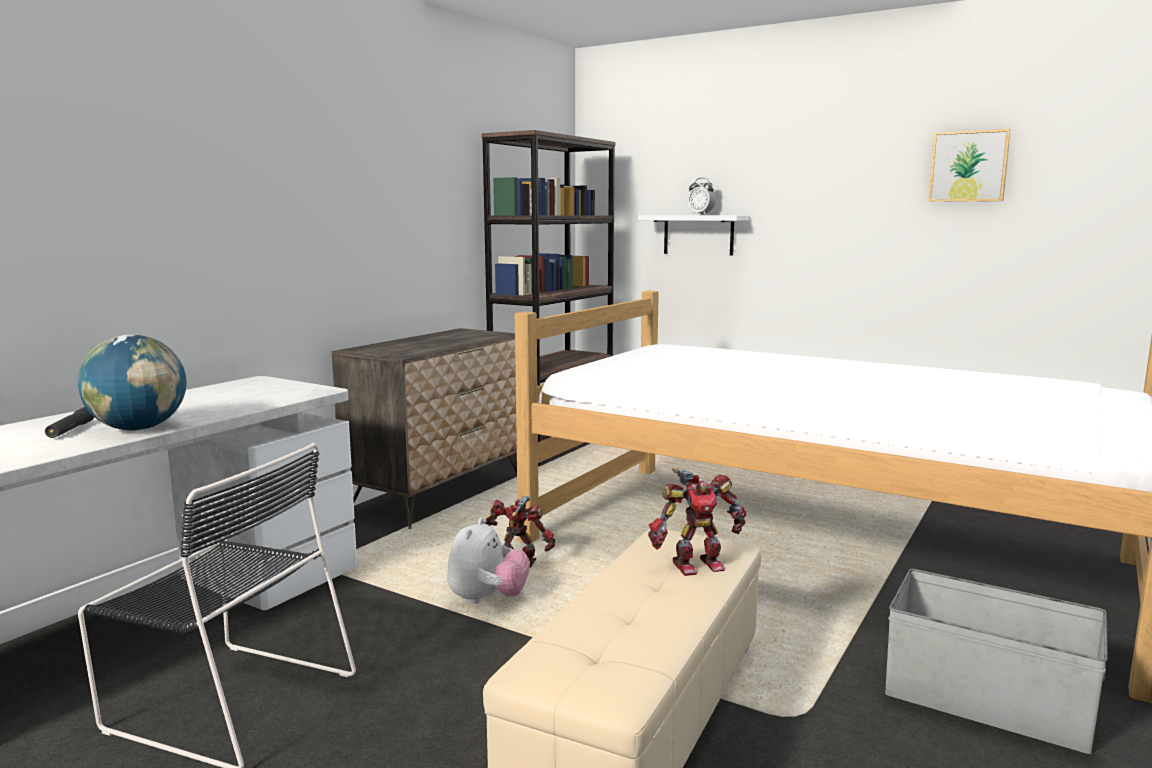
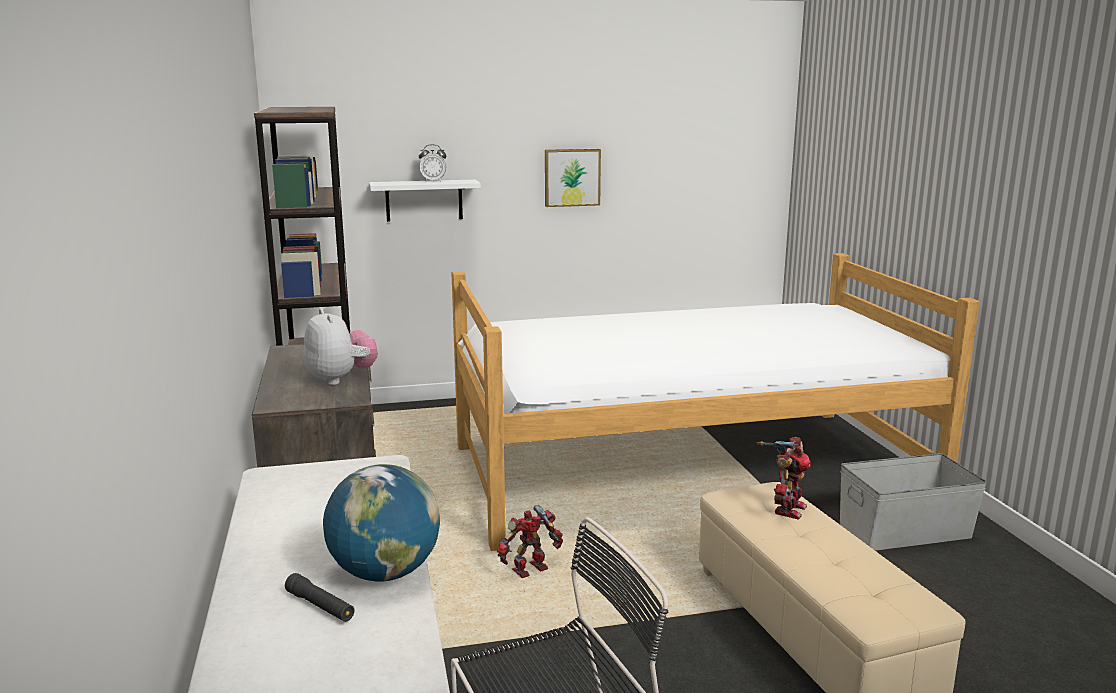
camera: 45 degrees left, 5 degrees up
(487, 600) = (569, 610): plush toy -> plush toy (340, 379)
(969, 166) = (658, 135): picture -> picture (572, 177)

